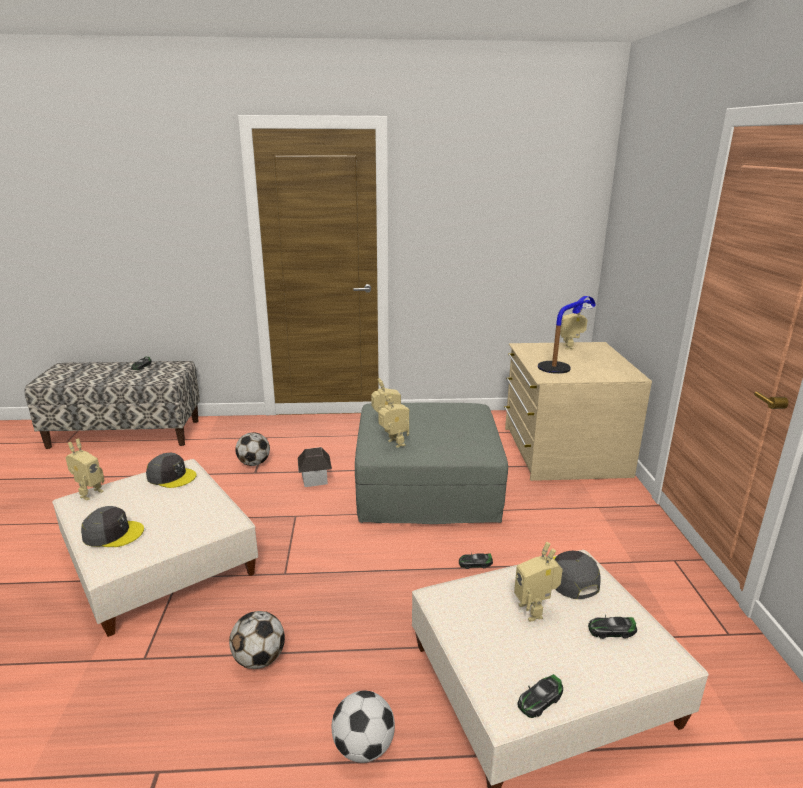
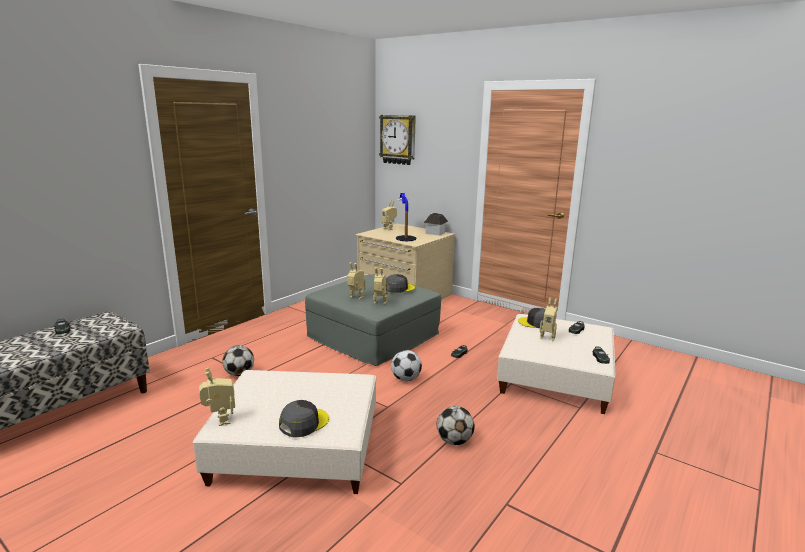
camera: 50 degrees left, 5 degrees down
(171, 476) = (261, 382): grey cap -> grey cap (399, 288)
(315, 479) = (303, 362): toy house -> toy house (435, 233)
(364, 747) = (550, 433): football -> football (406, 379)
(626, 210) = (398, 139): none -> wall clock

